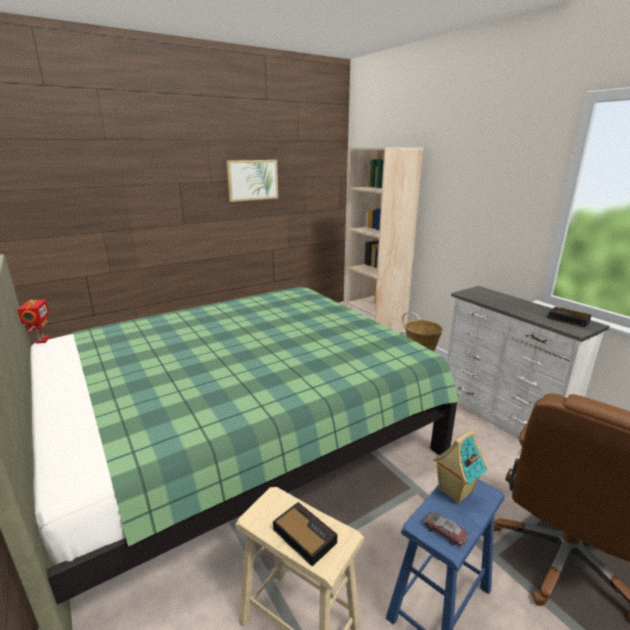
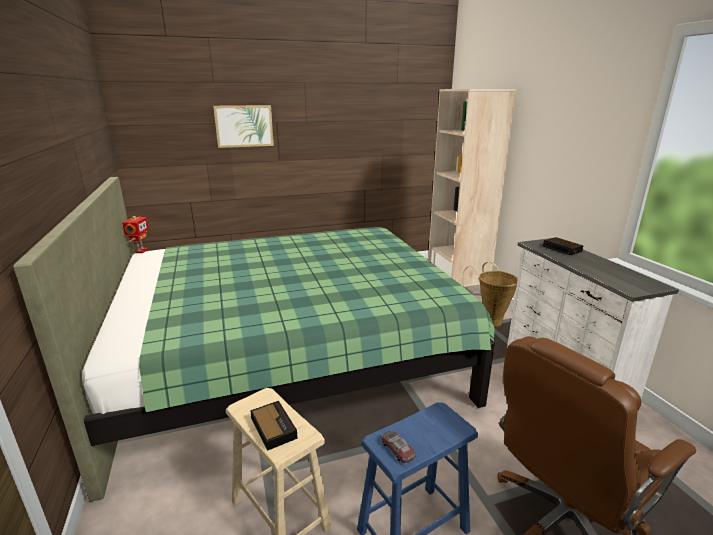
camera: 15 degrees right, 0 degrees up
(252, 180) = (347, 121): picture -> picture (244, 126)
(454, 492) = (427, 421): toy house -> none
(569, 320) = (633, 279): alarm clock -> alarm clock (562, 249)

